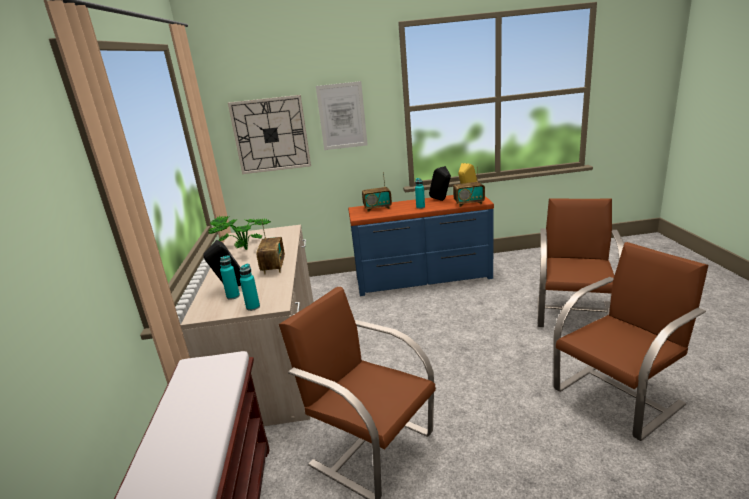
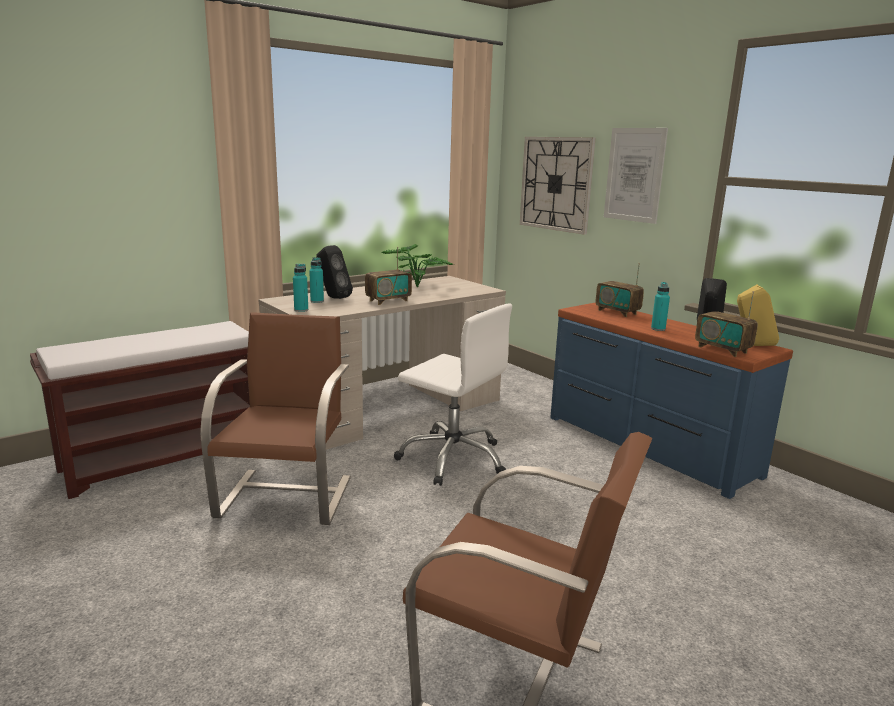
camera: 55 degrees right, 5 degrees down
(380, 349) = (453, 458): none -> white office chair
(575, 313) = (724, 600): brown chair -> none

